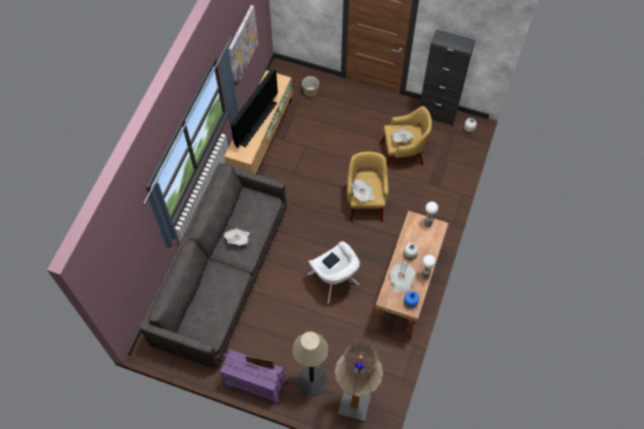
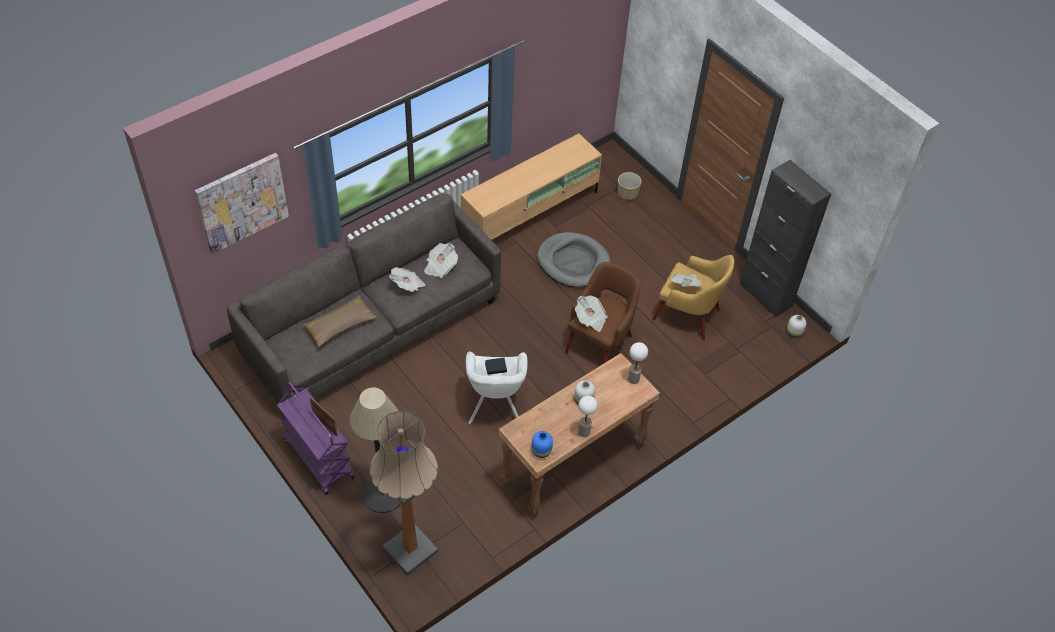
camera: 30 degrees right, 10 degrees down
(217, 293) = (340, 325): none -> brown pillow
(242, 45) = (551, 76): picture -> picture (242, 202)
(256, 122) = (524, 179): television -> none
(311, 157) = (573, 262): none -> grey dog bed
(366, 202) = (600, 342): yellow armchair -> brown armchair
(401, 280) = (550, 421): newspaper -> newspaper (440, 266)

